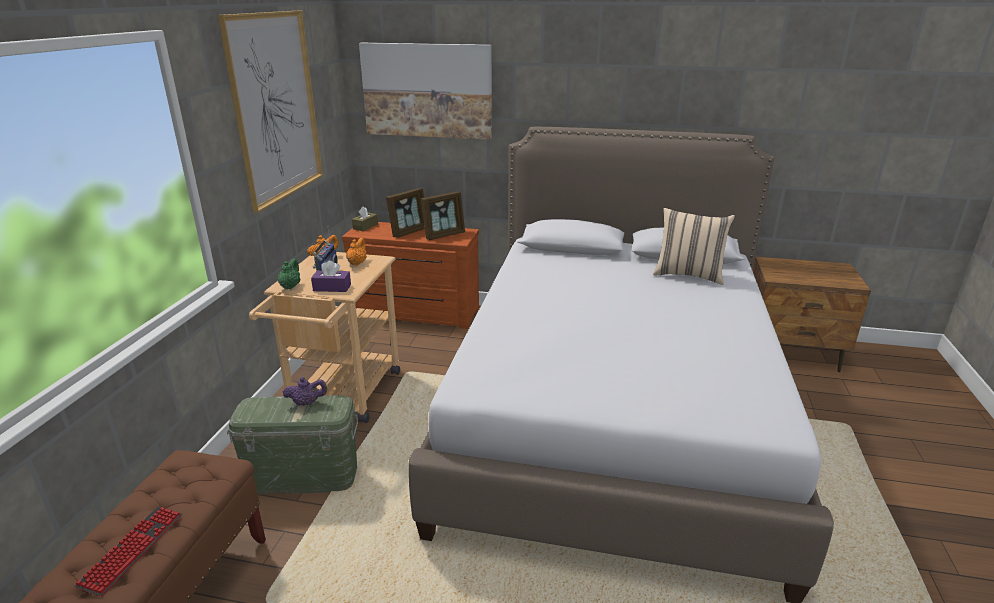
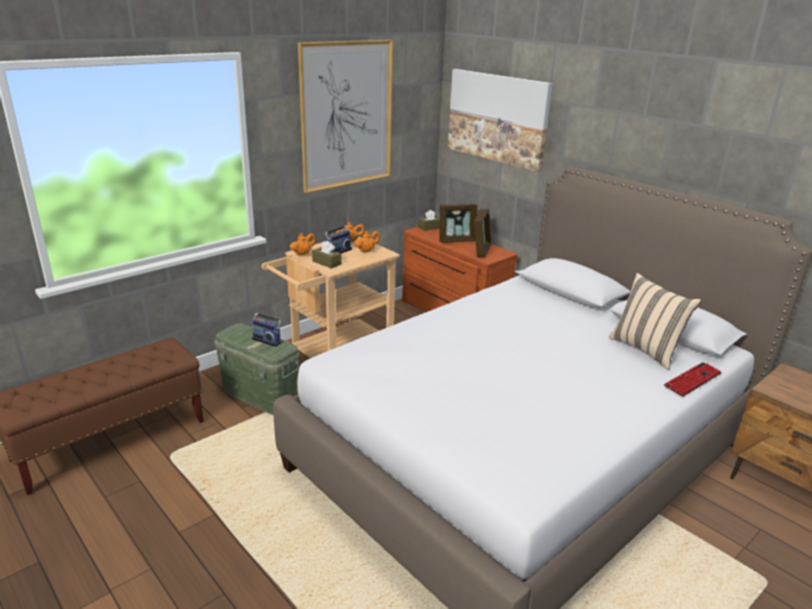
camera: 35 degrees right, 0 degrees up
(132, 550) = (97, 378): keyboard -> keyboard (692, 380)
(290, 286) = (302, 254): green teapot -> orange teapot
(307, 403) = (267, 340): purple teapot -> radio
(332, 287) = (327, 263): purple tissue box -> brown tissue box
(444, 235) = (481, 251): picture frame -> picture frame turned 75 degrees counterclockwise

